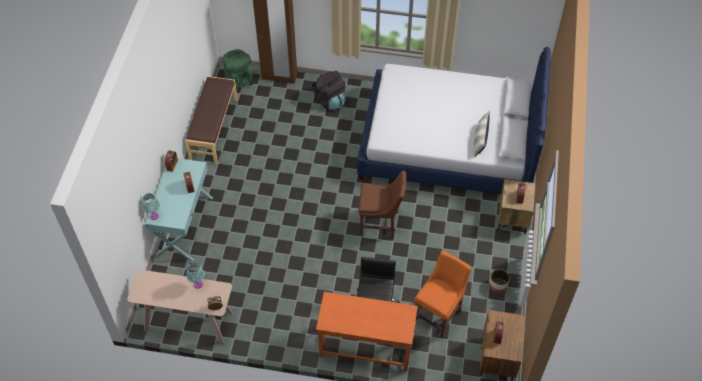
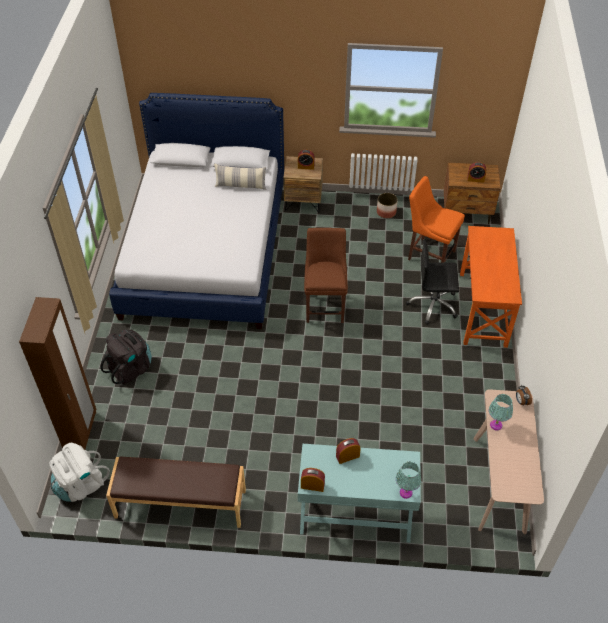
camera: 95 degrees left, 5 degrees down
(239, 79) = (80, 484): green backpack -> white backpack

